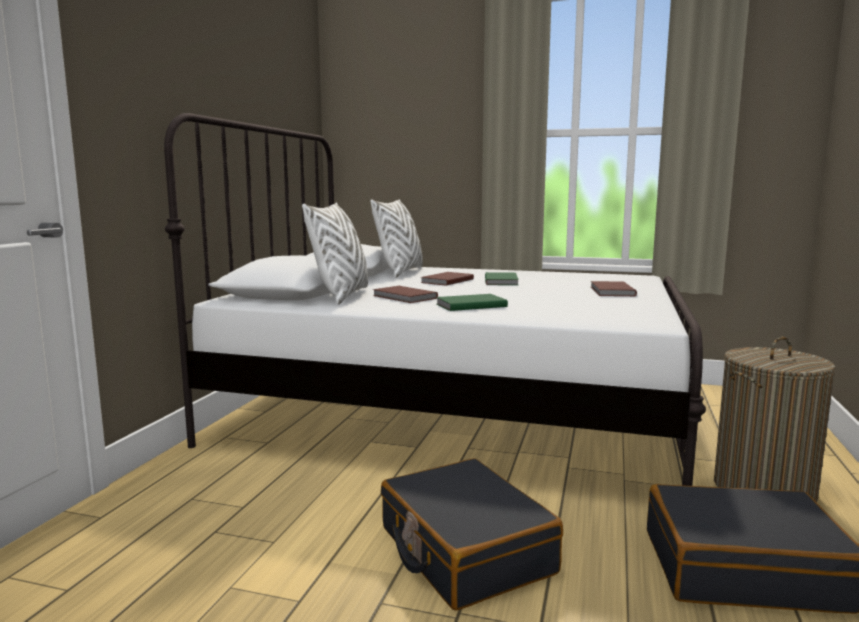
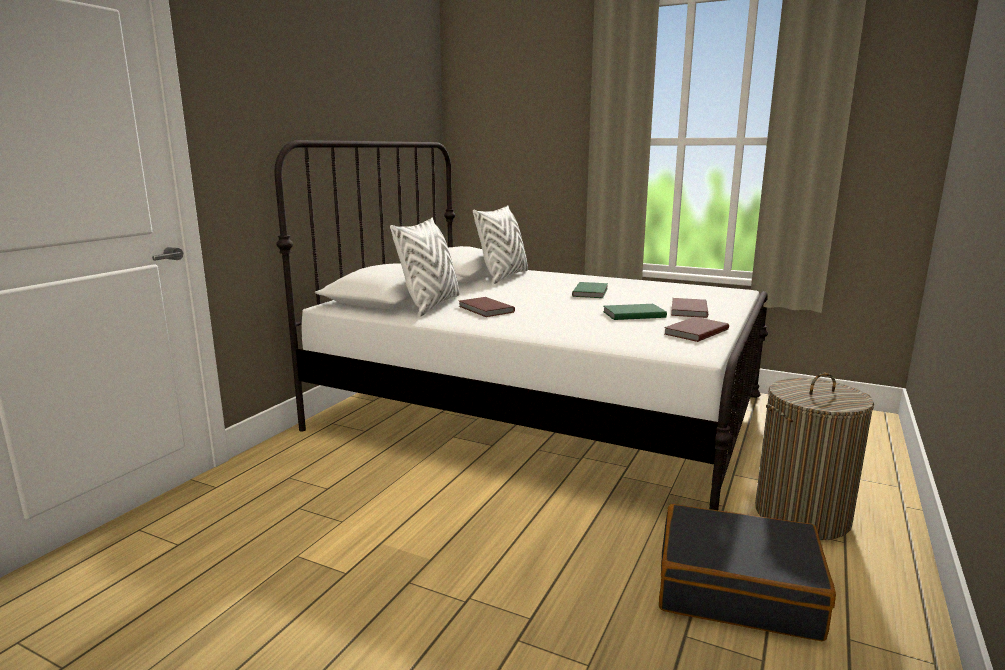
camera: 10 degrees right, 5 degrees up
(446, 281) = (538, 290): brown book -> brown book (694, 332)
(464, 550) = (495, 545): black suitcase -> none
(469, 305) = (537, 322): green book -> green book (632, 314)

